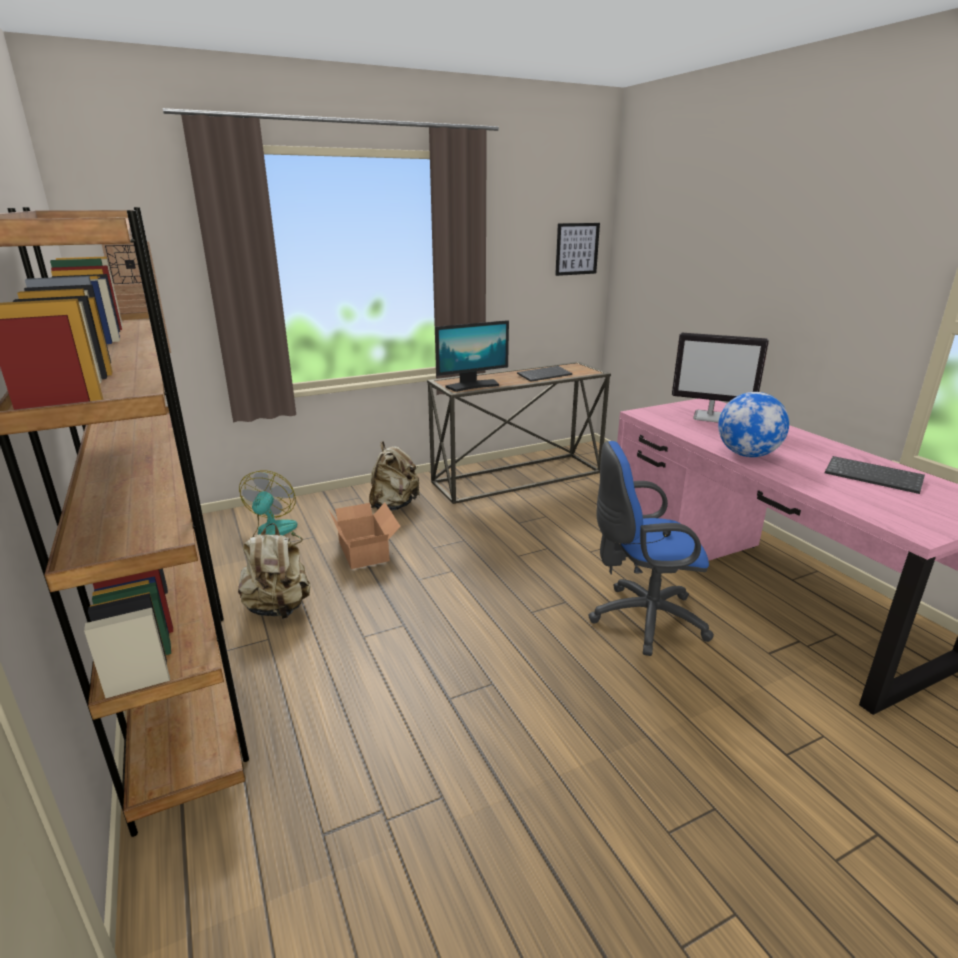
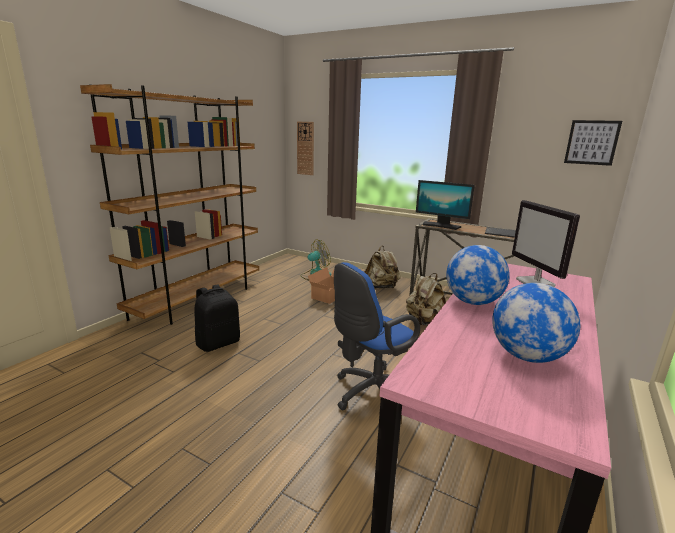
camera: 55 degrees right, 5 degrees down
(278, 608) = (264, 295): beige backpack -> beige backpack (424, 322)
(394, 713) = (218, 343): none -> black backpack
(641, 619) = (371, 394): blue office chair -> blue office chair turned 90 degrees counterclockwise
(874, 476) = (527, 356): keyboard -> globe

